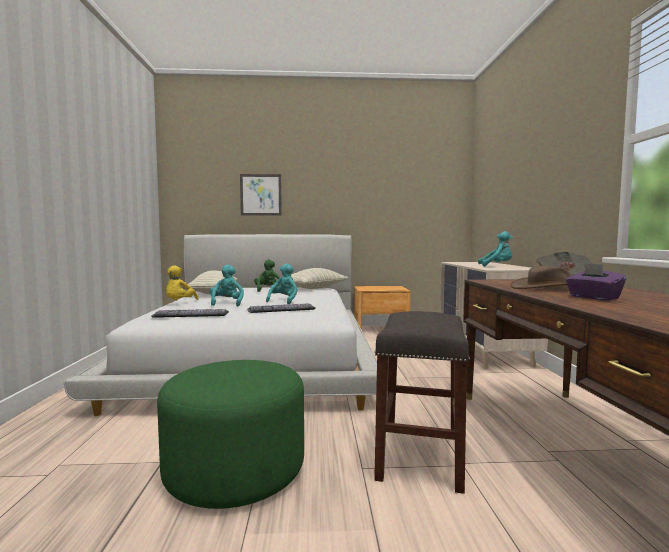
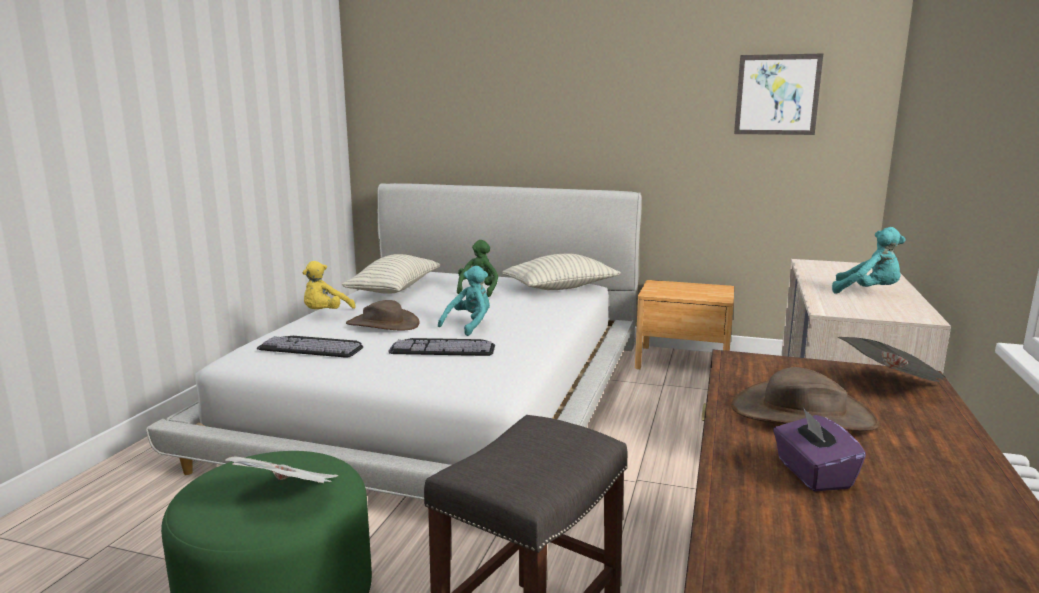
camera: 20 degrees right, 10 degrees up
(227, 304) = (383, 324): turquoise plush toy -> brown hat
(254, 375) = (288, 494): none -> newspaper
(260, 195) = (495, 117): picture -> picture (777, 95)

